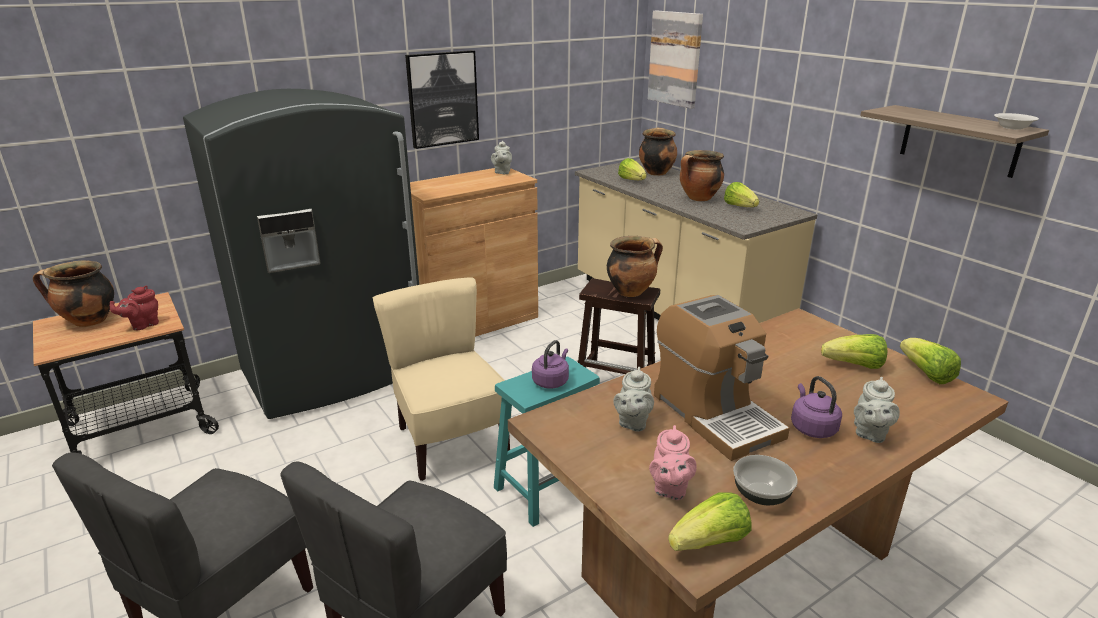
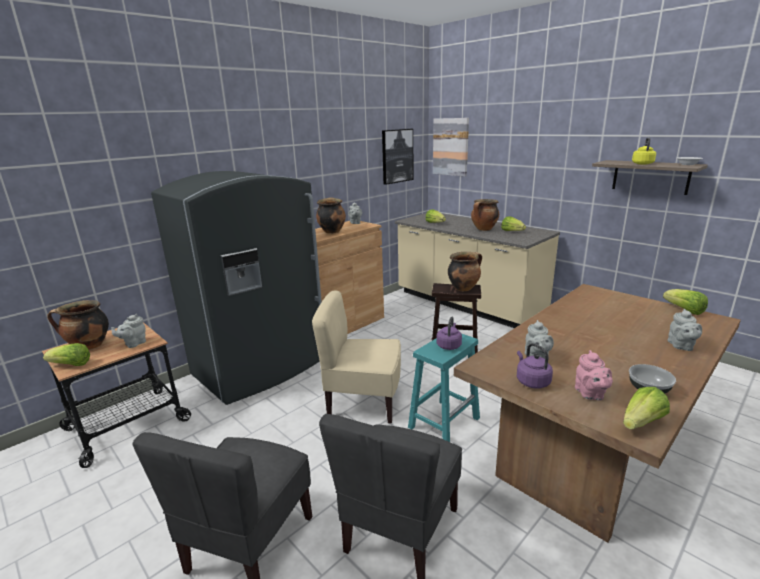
camera: 10 degrees left, 5 degrees down
(142, 325) = (134, 344): red teapot -> grey teapot
(442, 99) = (315, 176): picture -> picture (397, 156)
(450, 441) = (363, 402): beige chair -> beige chair turned 45 degrees counterclockwise
(656, 172) = (446, 218): cooking pot -> cooking pot (331, 231)
(715, 414) = (582, 347): coffee machine -> none
(811, 427) = (645, 347): purple kettle -> purple kettle (531, 381)
(854, 366) = (641, 310): lettuce -> lettuce (71, 365)
(940, 119) = (642, 163): none -> yellow kettle

